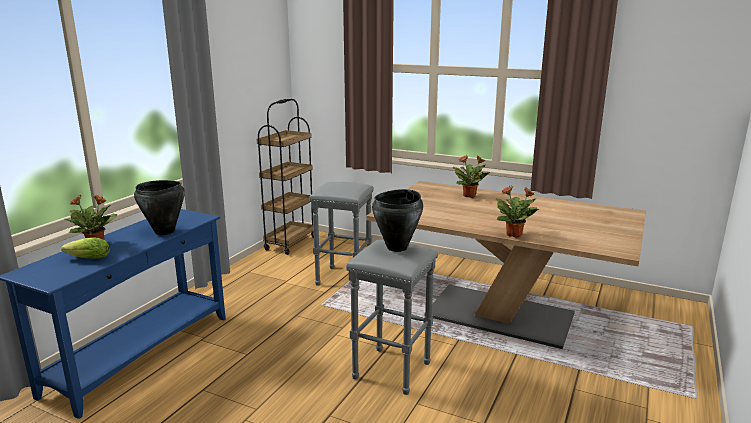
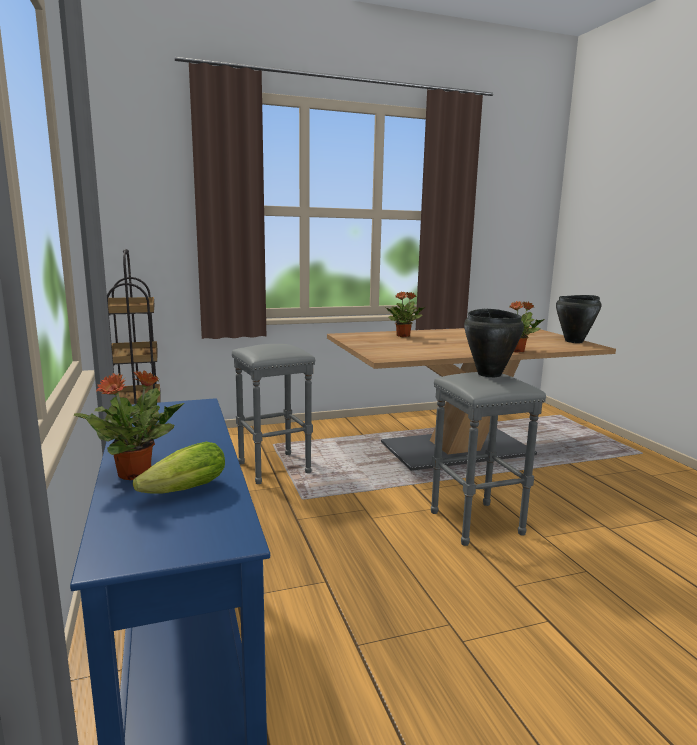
camera: 45 degrees left, 5 degrees down
(164, 232) = (198, 429): black cooking pot -> black cooking pot (574, 341)

